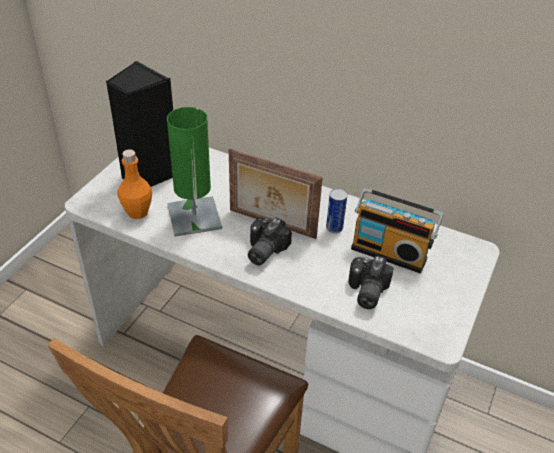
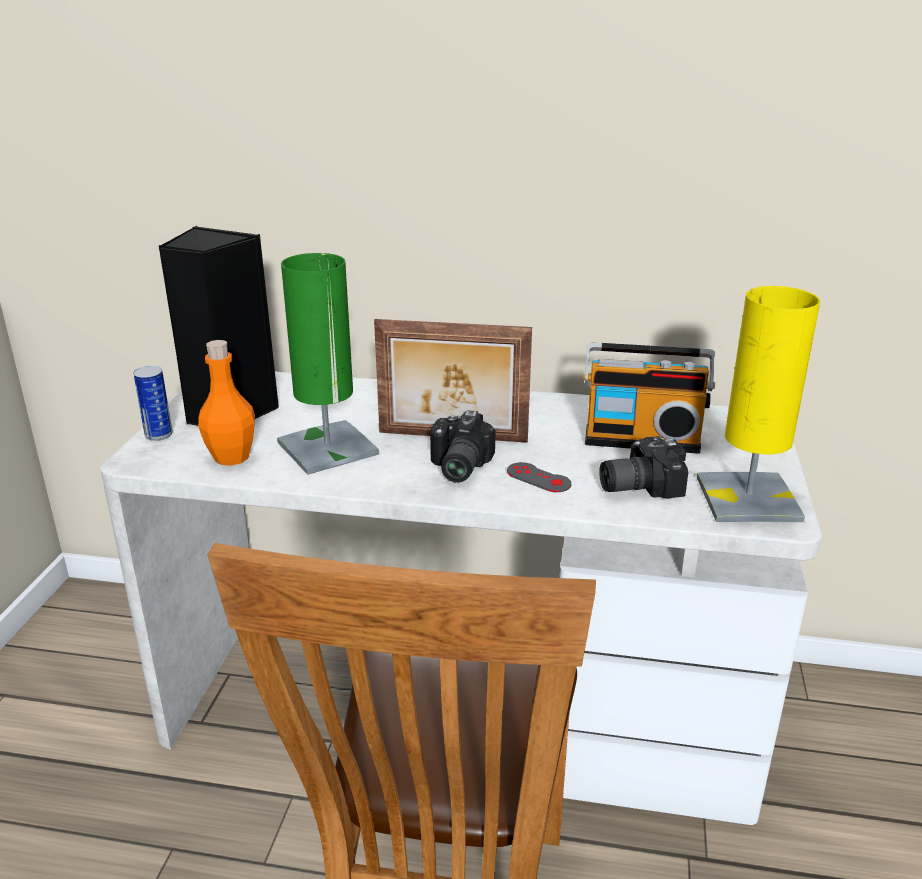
camera: 15 degrees left, 15 degrees down
(308, 271) = (538, 478): none -> grey game controller
(334, 228) = (546, 427): can -> can (158, 435)
(365, 291) = (637, 485): camera -> camera turned 75 degrees clockwise
(429, 319) = (748, 499): none -> yellow table lamp

